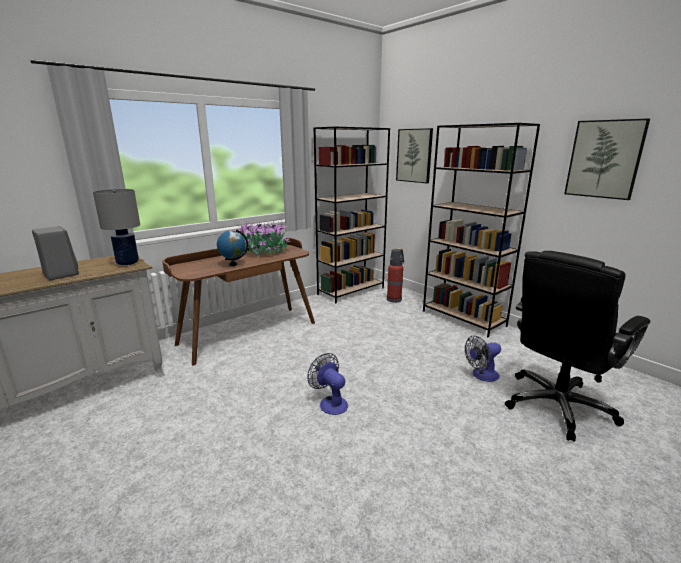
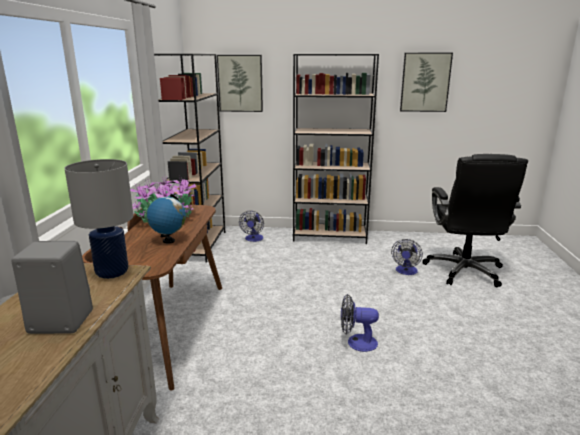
camera: 45 degrees left, 0 degrees up
(394, 299) = (253, 239): fire extinguisher -> fan

